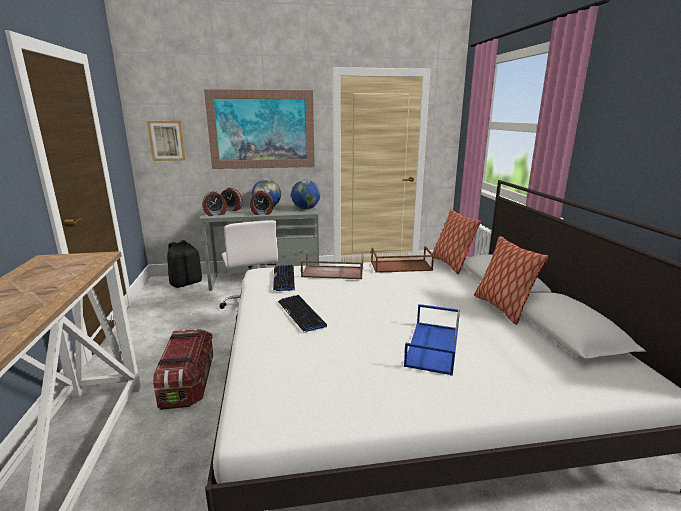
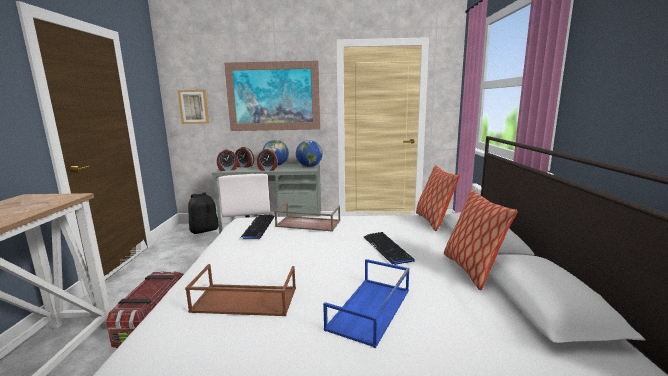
camera: 10 degrees right, 5 degrees down
(301, 314) = (252, 262): keyboard -> keyboard (387, 248)
(400, 266) = (379, 221): brown tray -> brown tray (243, 300)

